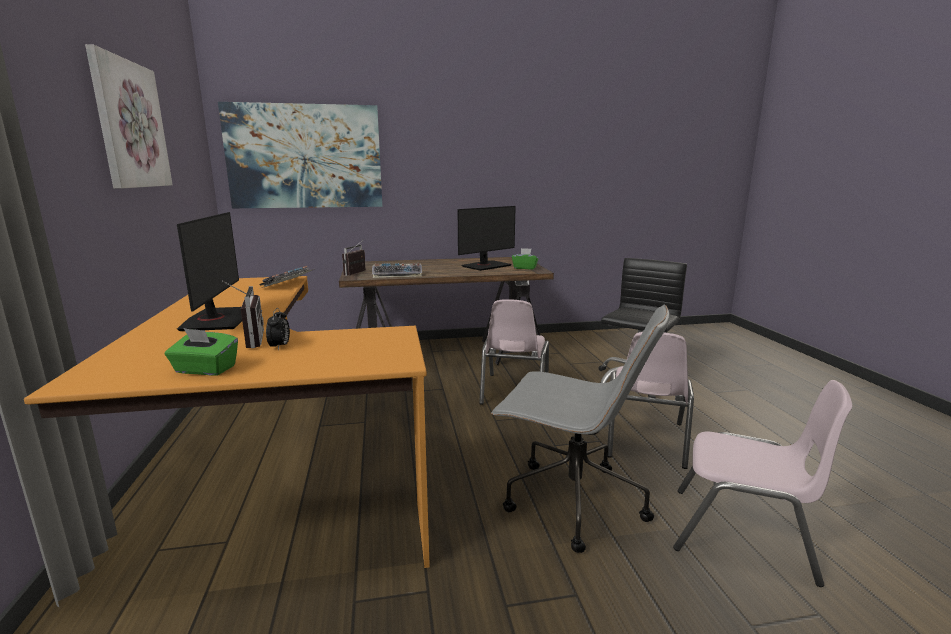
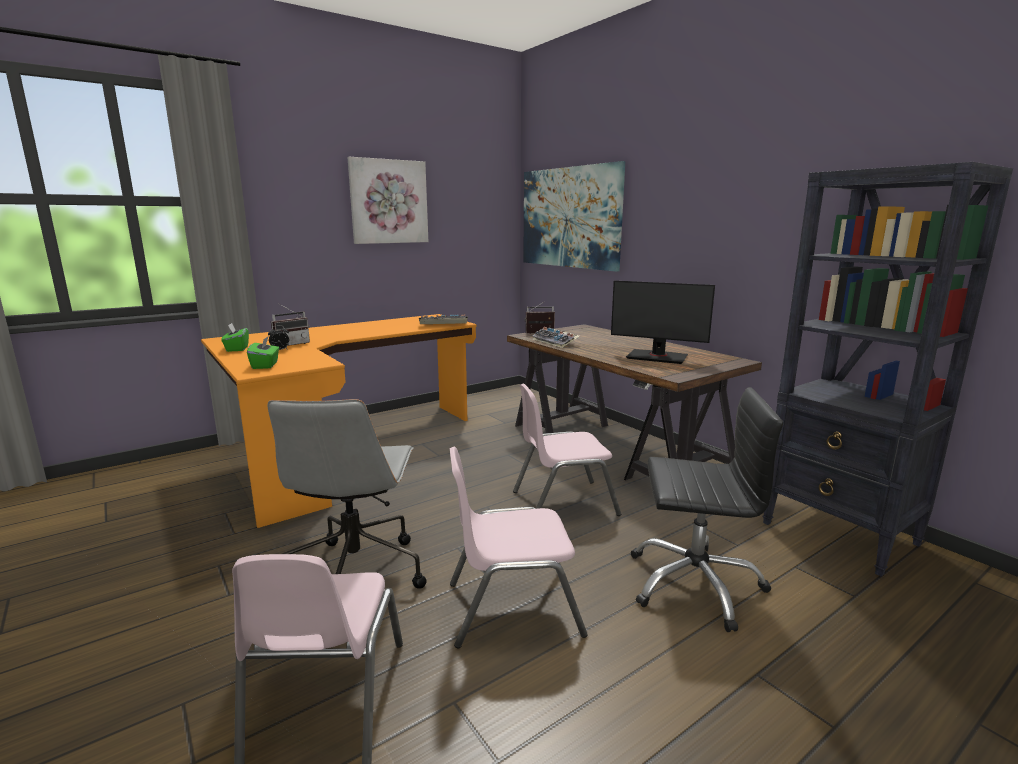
camera: 65 degrees right, 0 degrees up
(218, 319) = (334, 333): monitor -> none
(525, 268) = (680, 370): green tissue box -> green tissue box (265, 365)
(603, 339) = (840, 534): none -> black bookcase

